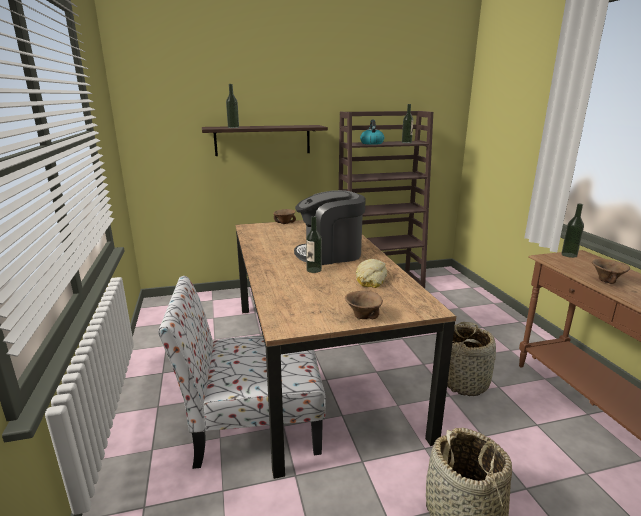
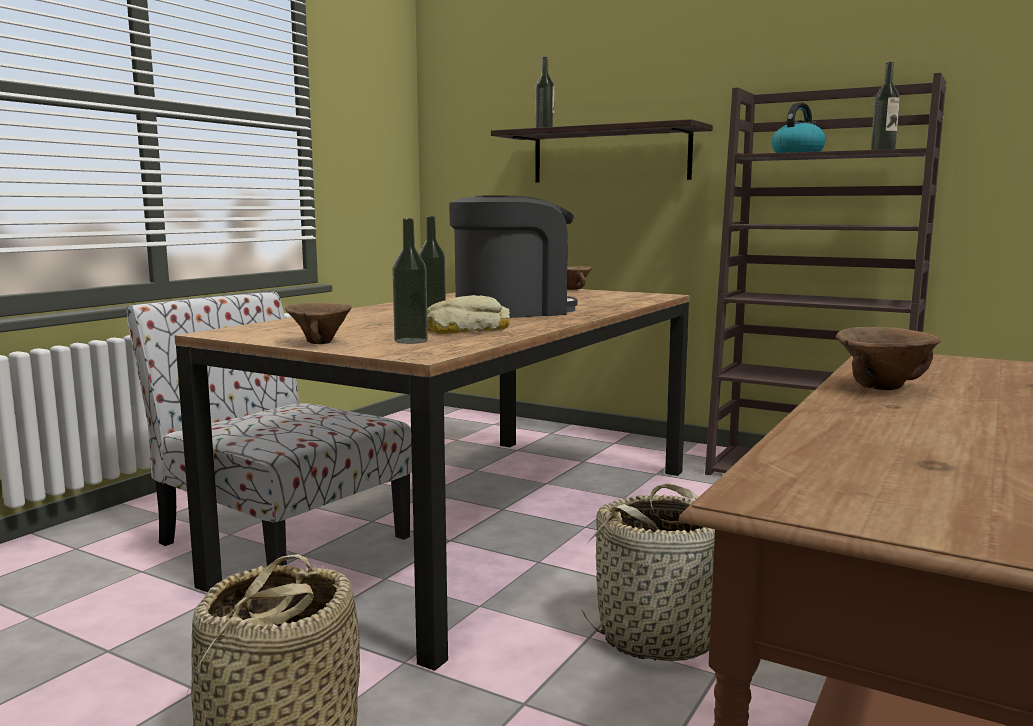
camera: 45 degrees right, 10 degrees down
(330, 254) = (512, 311): coffee machine -> coffee machine turned 120 degrees clockwise
(569, 255) = (967, 360): bottle -> bottle (411, 341)

